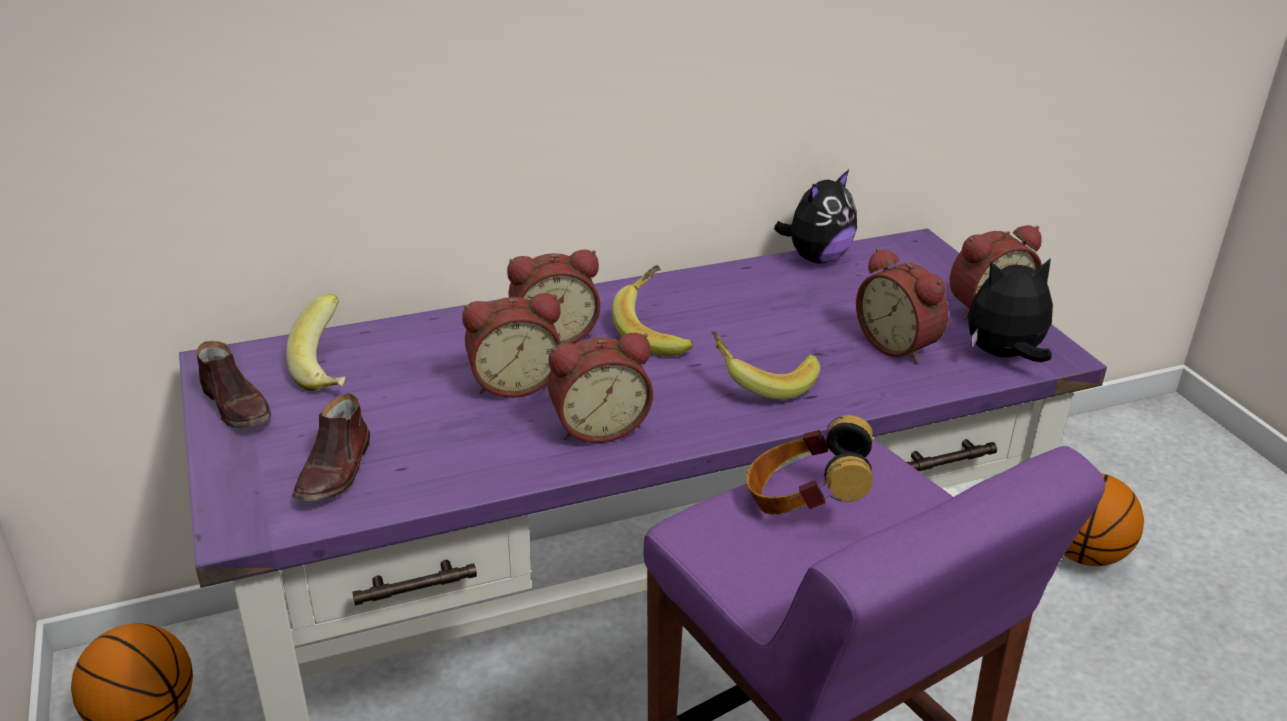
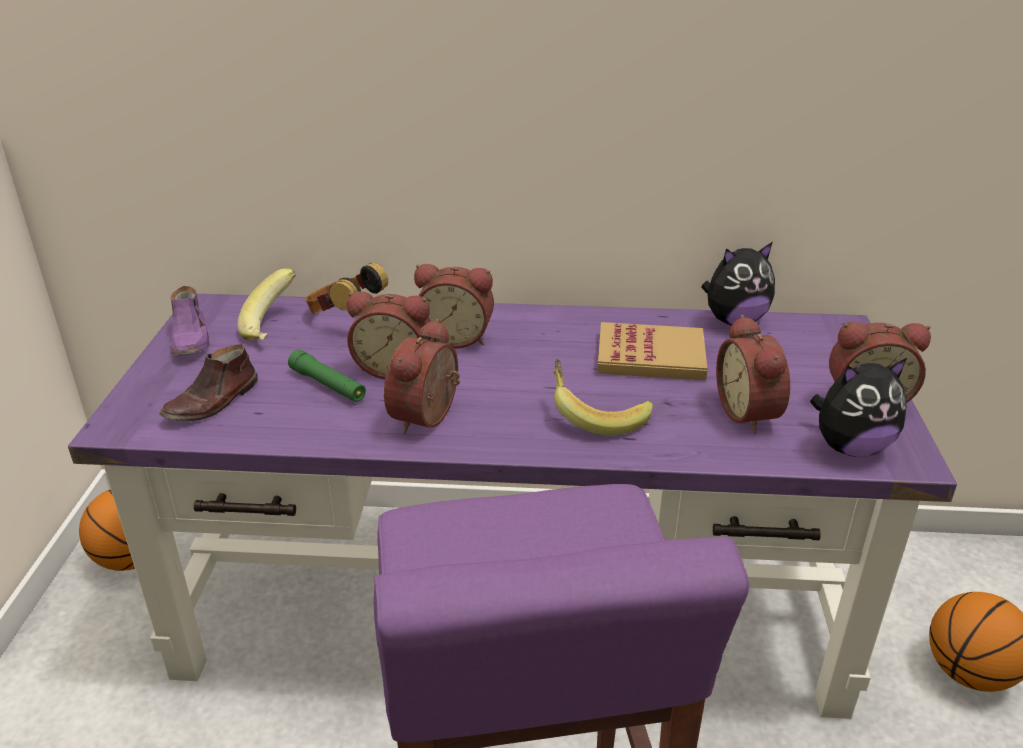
camera: 25 degrees right, 0 degrees up
(237, 406) = (191, 339): brown shoe -> purple shoe
(456, 419) = (328, 385): none -> green flashlight
(598, 426) = (429, 418): alarm clock -> alarm clock turned 105 degrees clockwise
(657, 332) = (541, 353): banana -> none
(767, 311) = (650, 356): none -> book
(804, 504) = (525, 528): headphones -> headphones (345, 316)
(1004, 356) = (850, 447): plush toy -> plush toy turned 150 degrees clockwise

